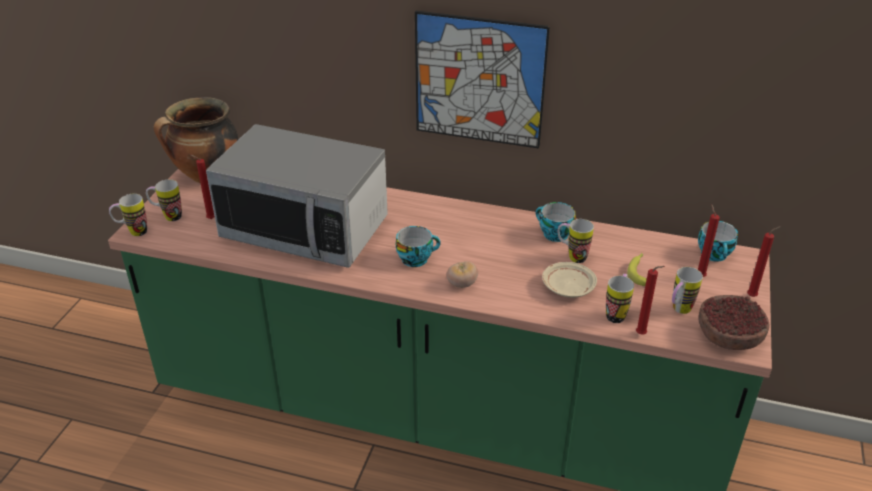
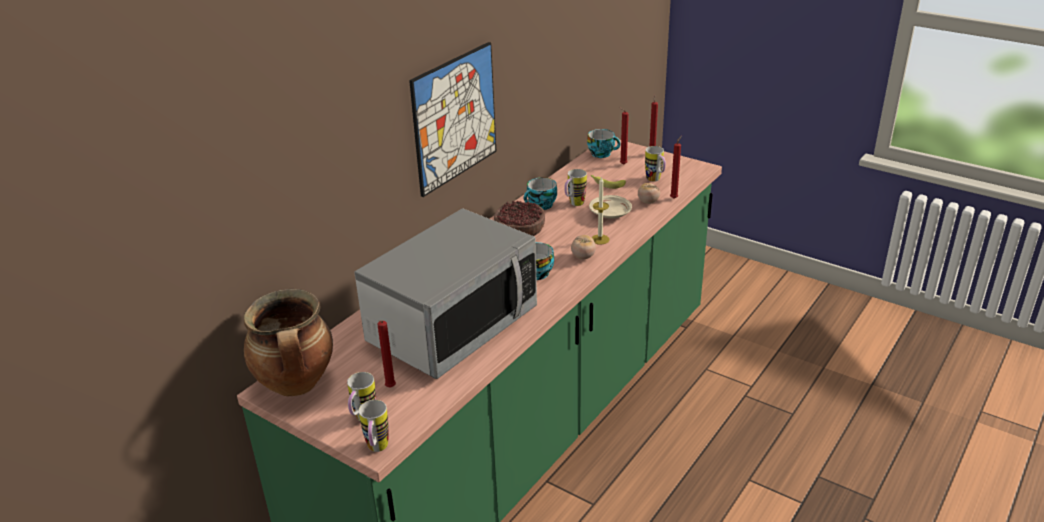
camera: 70 degrees left, 5 degrees down
(505, 289) = (600, 239): none -> candle
(616, 313) = (648, 202): mug -> tomato
(729, 335) = (687, 170): bowl -> bowl (520, 231)

